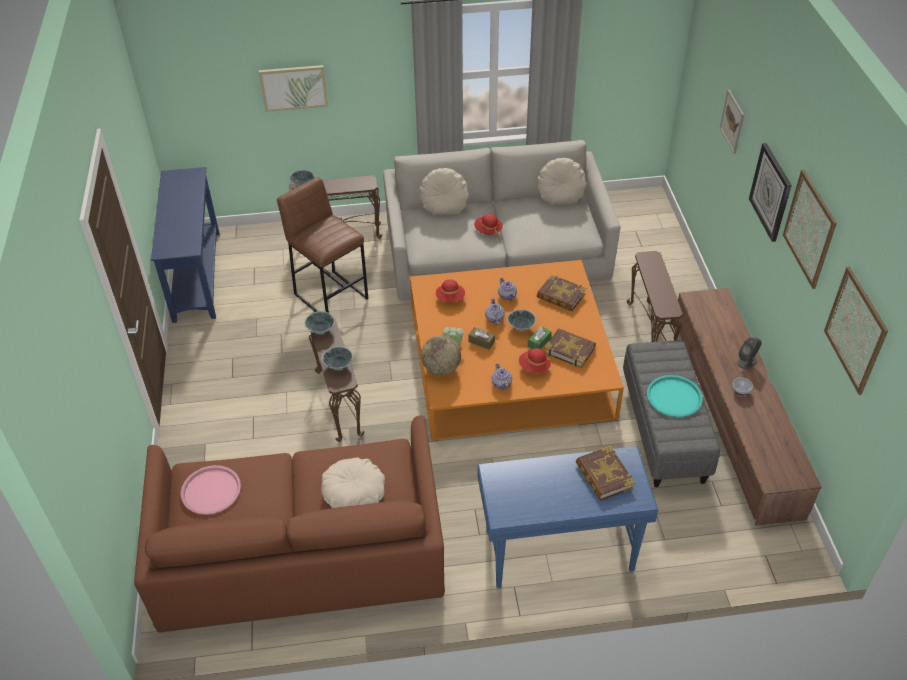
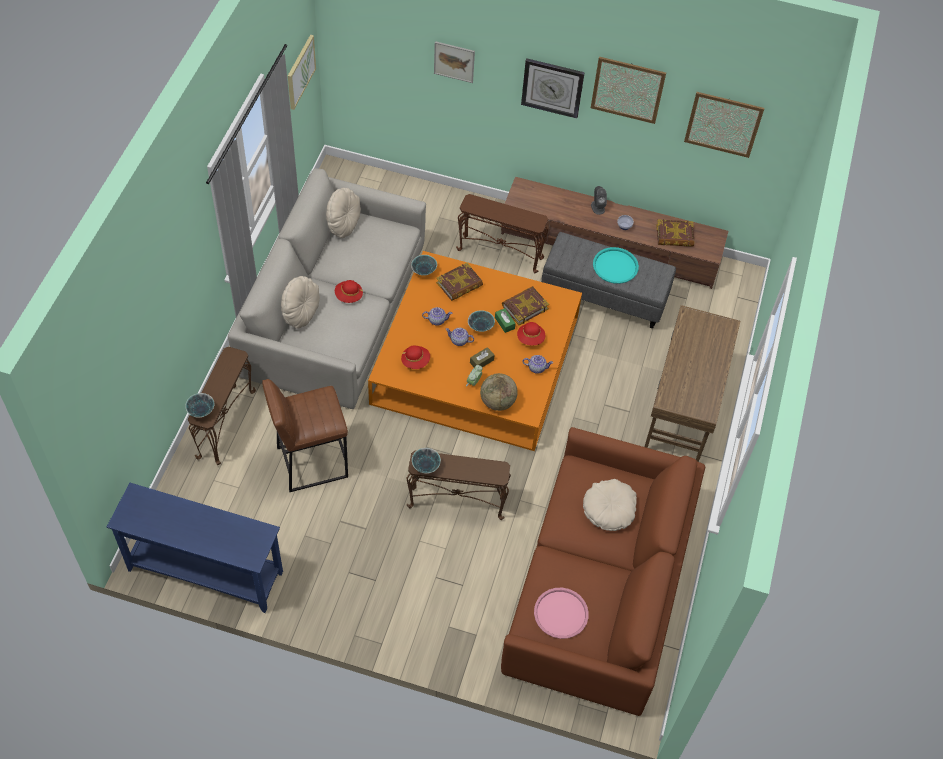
camera: 70 degrees left, 10 degrees up
(294, 87) = (155, 338): picture -> picture (300, 71)
(338, 366) = (478, 468): bowl -> bowl (424, 271)
(558, 551) = (681, 414): blue console table -> brown console table
(603, 476) = (699, 337): book -> book (674, 236)

